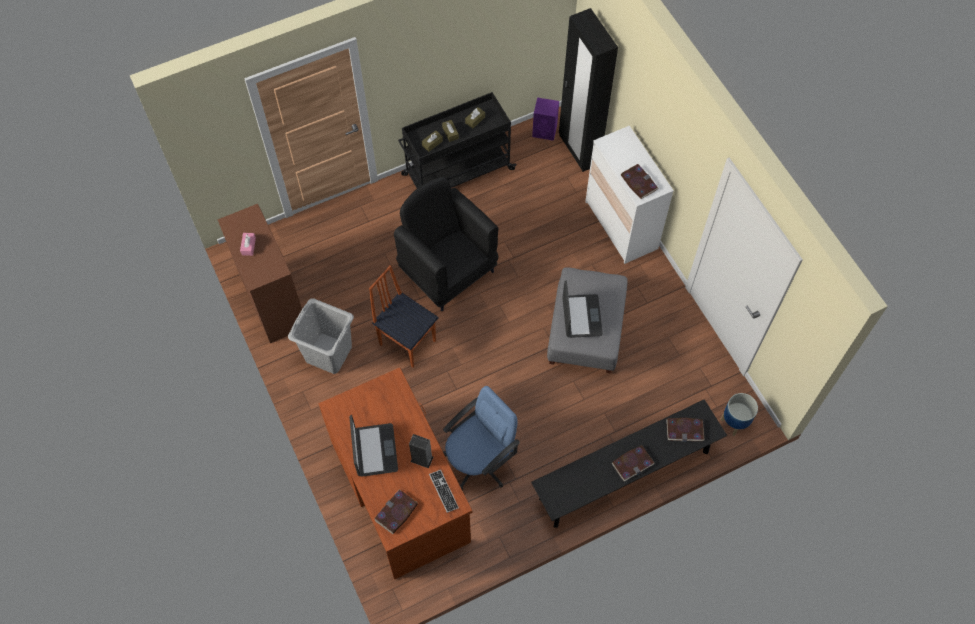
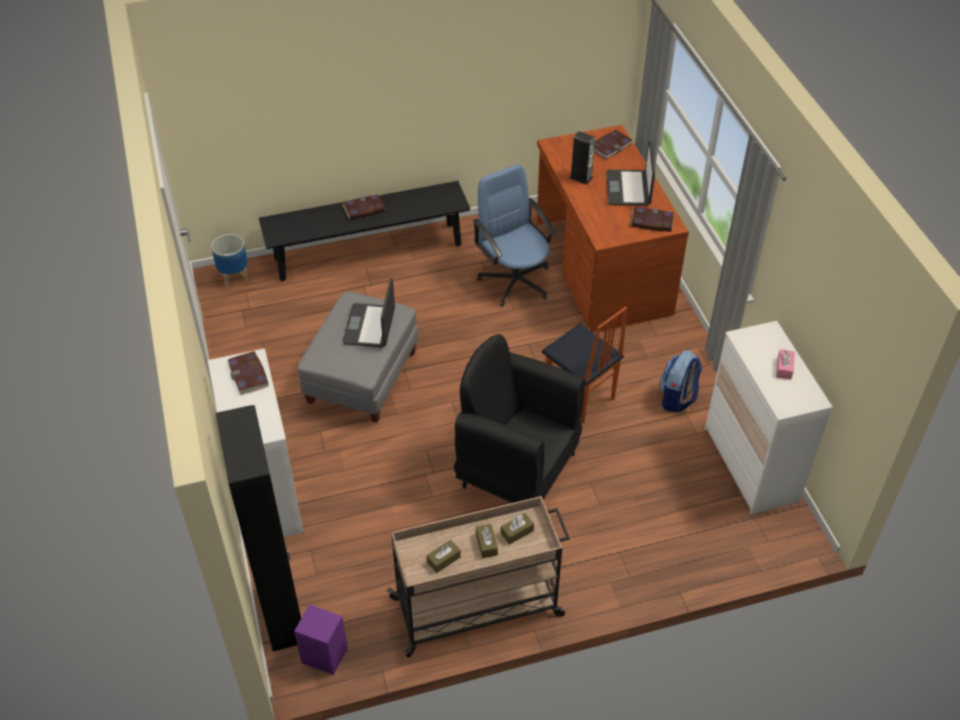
camera: 170 degrees left, 15 degrees down
(273, 302) = (750, 465): brown dresser -> white dresser
(328, 353) = (677, 398): grey laundry basket -> backpack
(443, 491) = (562, 154): keyboard -> none
(447, 271) = (516, 470): black armchair -> black armchair turned 150 degrees clockwise
(457, 172) = (478, 606): black cart -> beige cart
(479, 461) = (515, 280): blue office chair -> blue office chair turned 90 degrees clockwise
(685, 430) = (299, 226): book -> book (652, 221)

